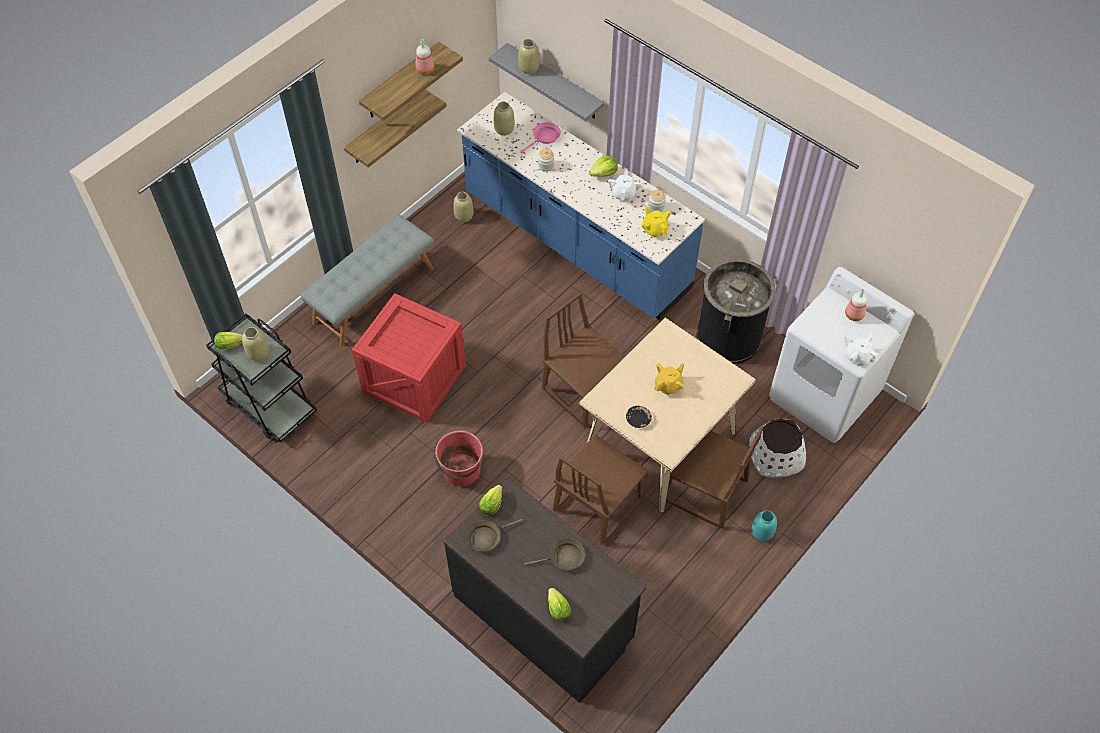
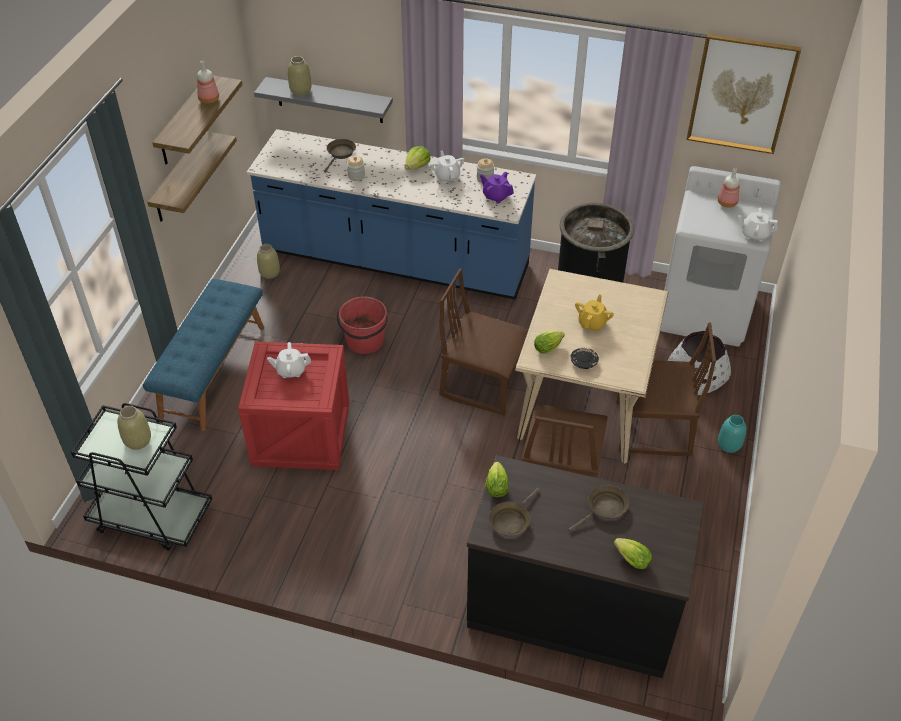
camera: 25 degrees left, 10 degrees down
(231, 344) = (101, 443): lettuce -> lettuce (549, 347)
(373, 295) = (212, 371): grey bench -> blue bench
(409, 330) = (291, 370): none -> white teapot
(461, 470) = (401, 502): red bucket -> red bucket (365, 341)
(504, 129) = (295, 158): beige vase -> none
(545, 137) = (340, 154): pink frying pan -> brown frying pan
(654, 229) = (496, 196): yellow teapot -> purple teapot
(889, 224) = (741, 94): none -> picture

